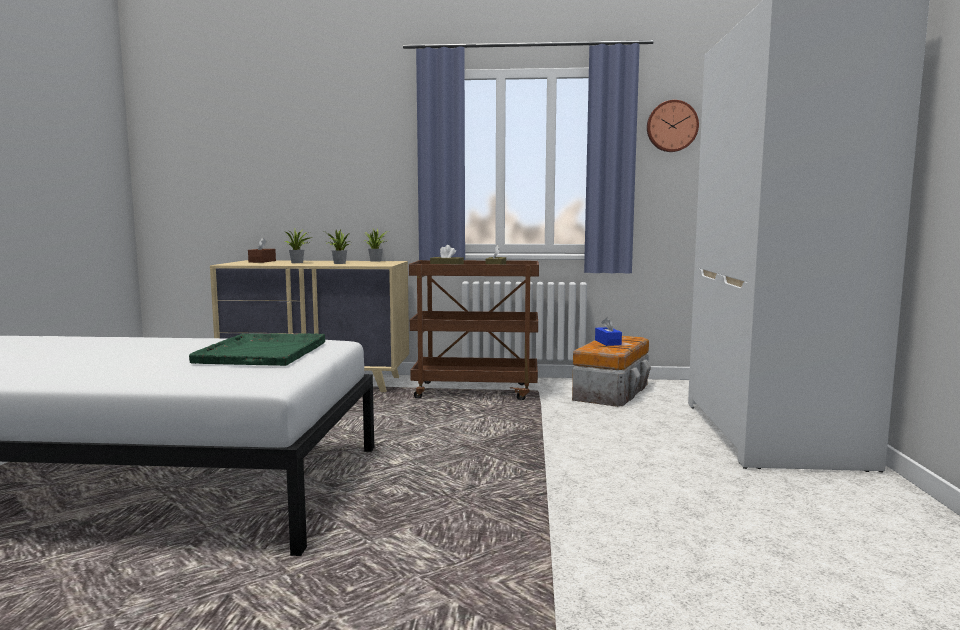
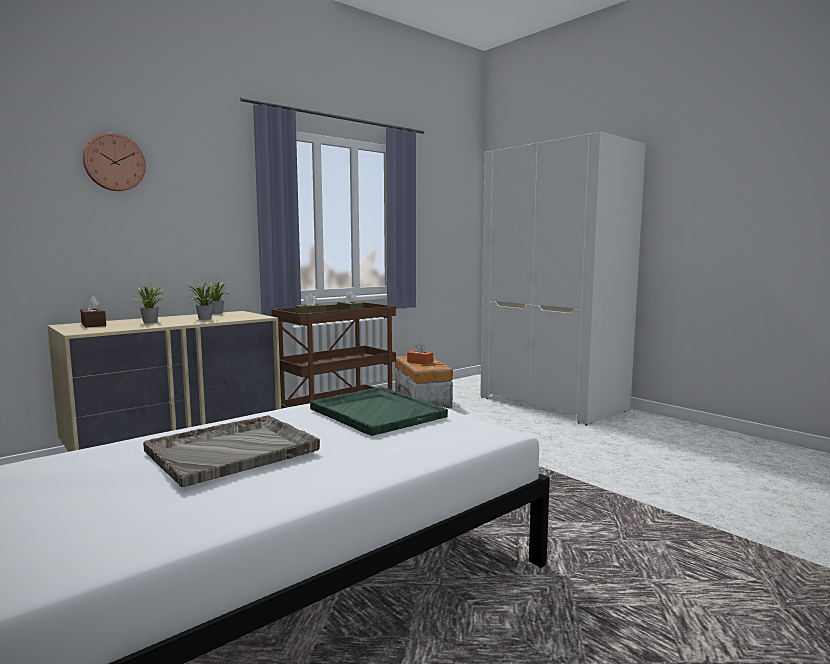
camera: 45 degrees left, 0 degrees up
(104, 351) = (234, 450): none -> grey tray
(608, 342) = (420, 362): blue tissue box -> orange tissue box
(671, 126) = (428, 196): wall clock -> wall clock (114, 162)

